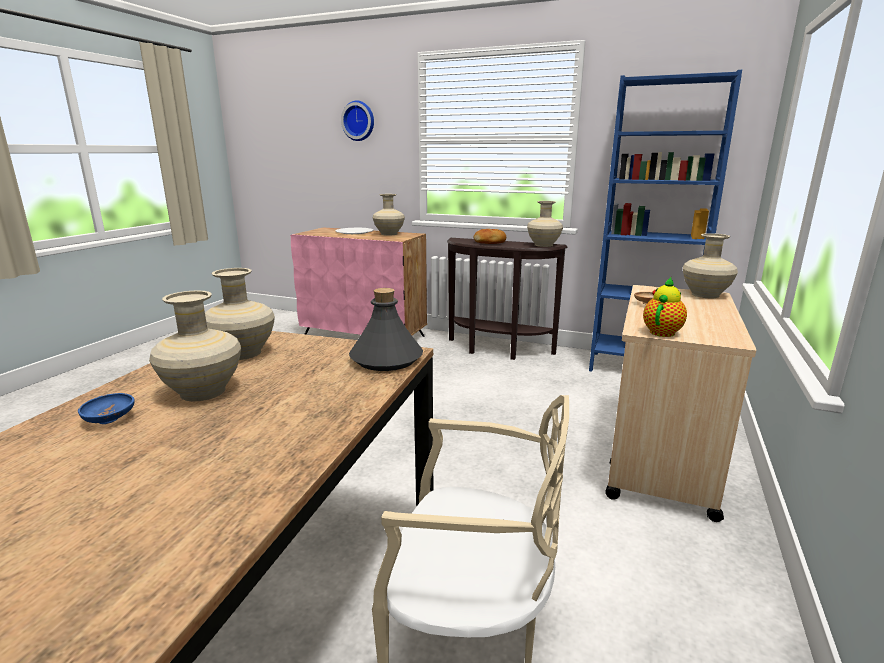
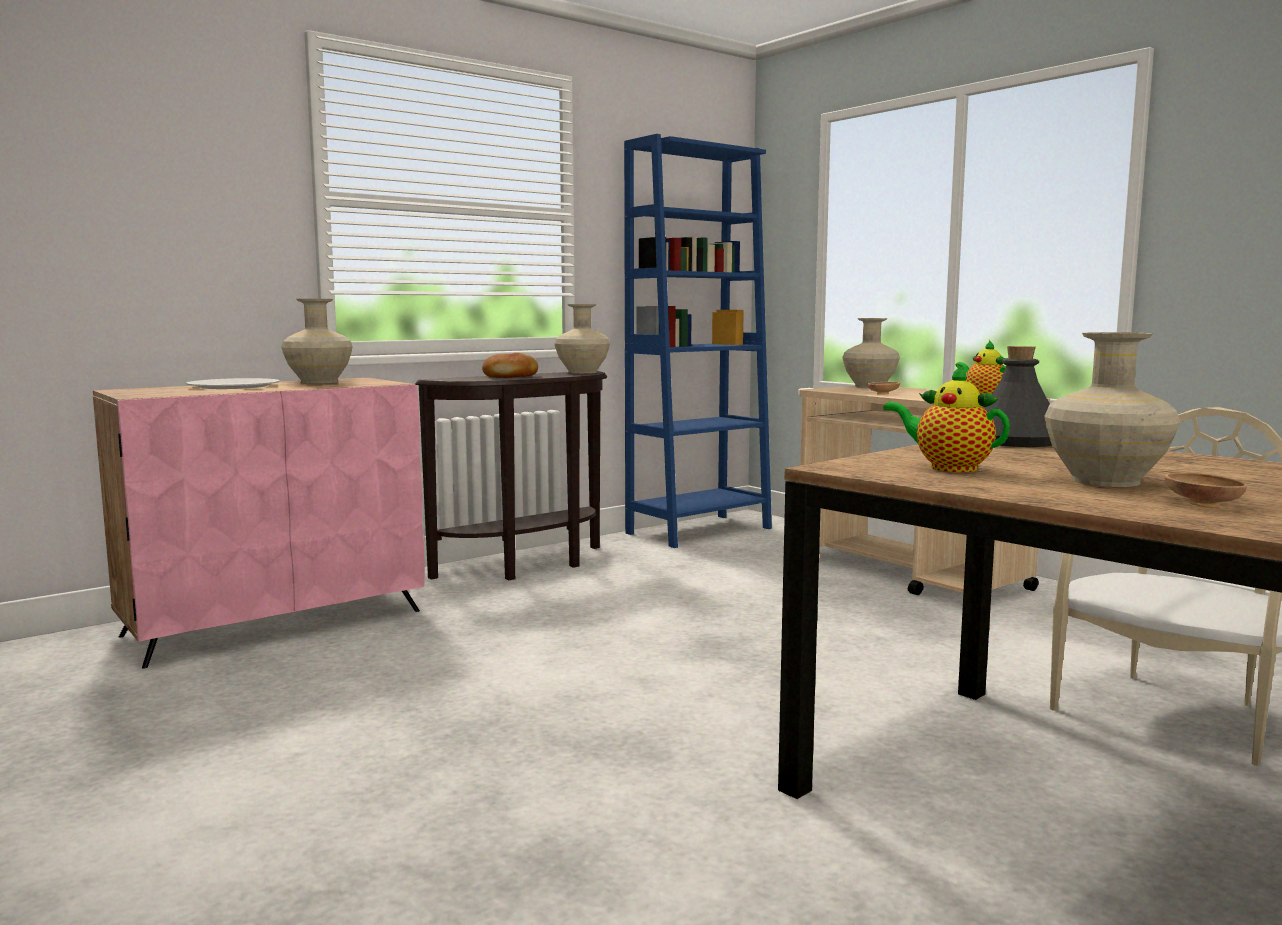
camera: 60 degrees left, 10 degrees down
(110, 419) = (1202, 505): blue bowl -> brown bowl
(243, 353) = (948, 468): beige vase -> teapot
(359, 121) = (164, 143): wall clock -> none

